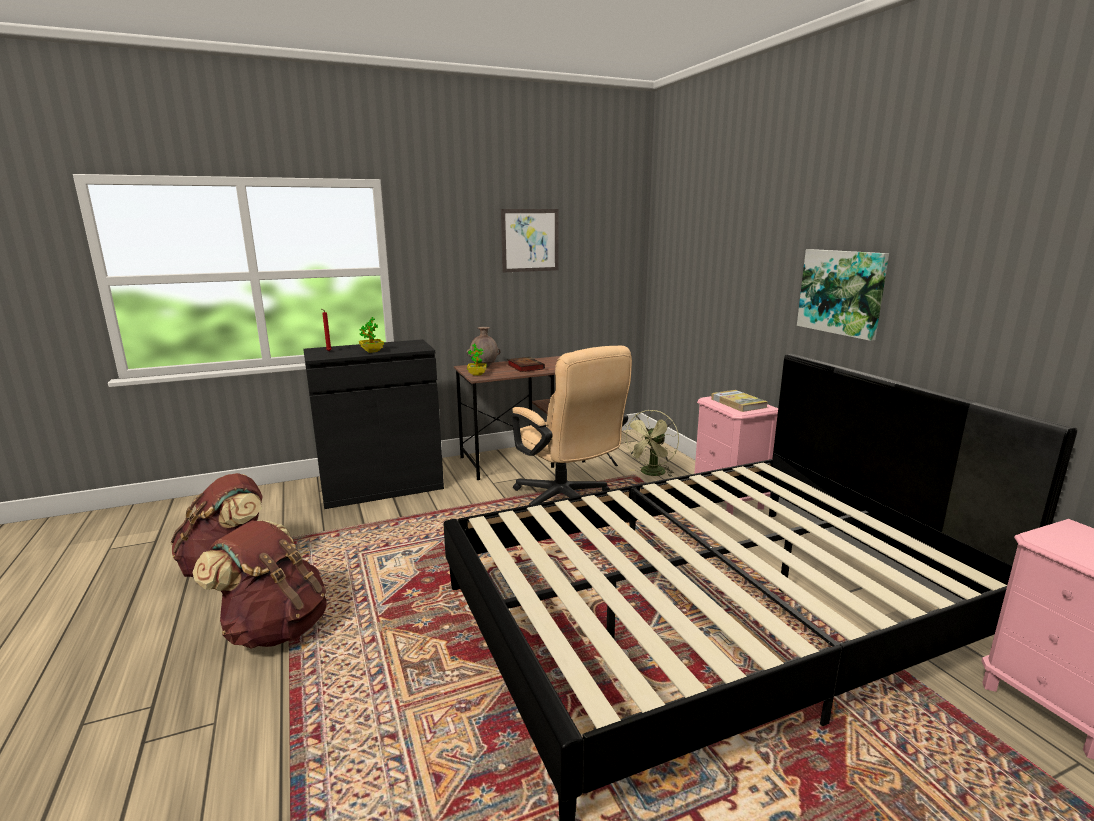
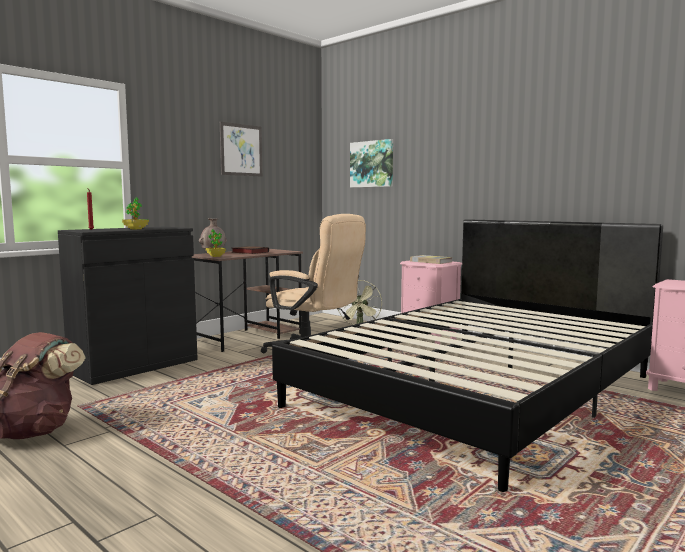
camera: 25 degrees left, 10 degrees down
(275, 628) = (141, 455): brown backpack -> none
(842, 292) = (498, 172): picture -> picture (372, 164)

